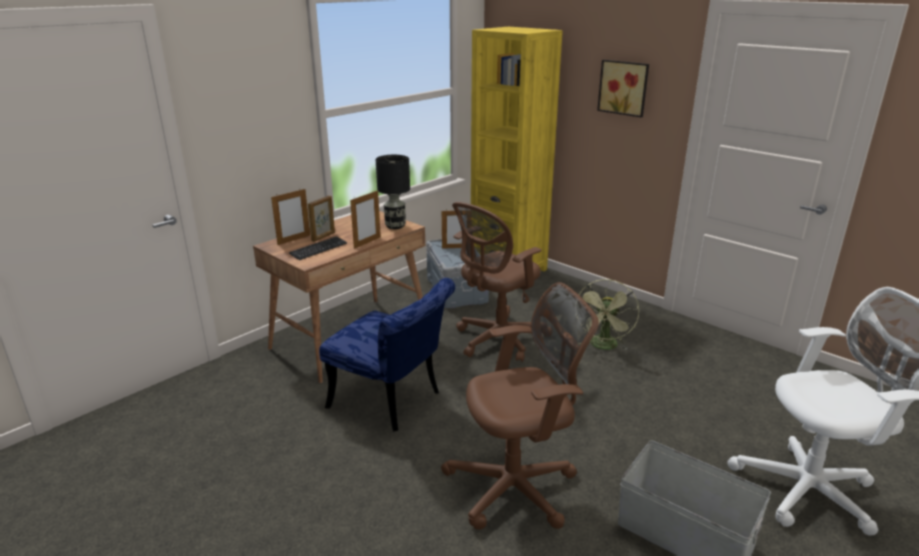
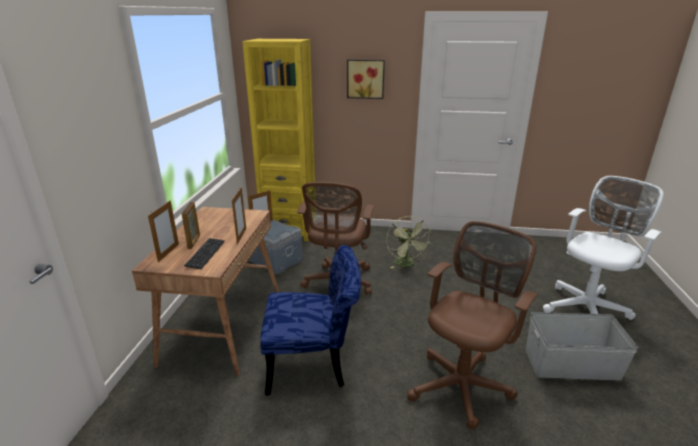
camera: 35 degrees left, 0 degrees up
(395, 226) = (245, 216): black table lamp -> none

